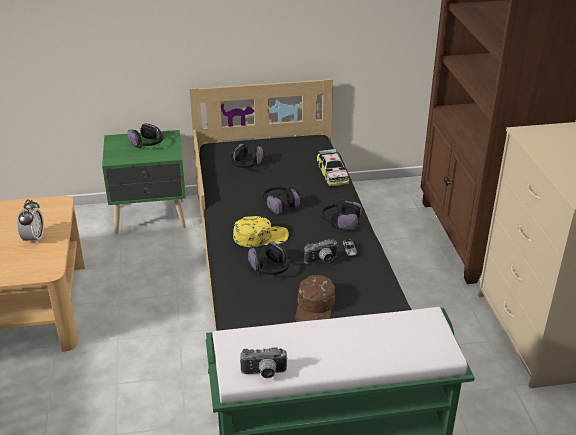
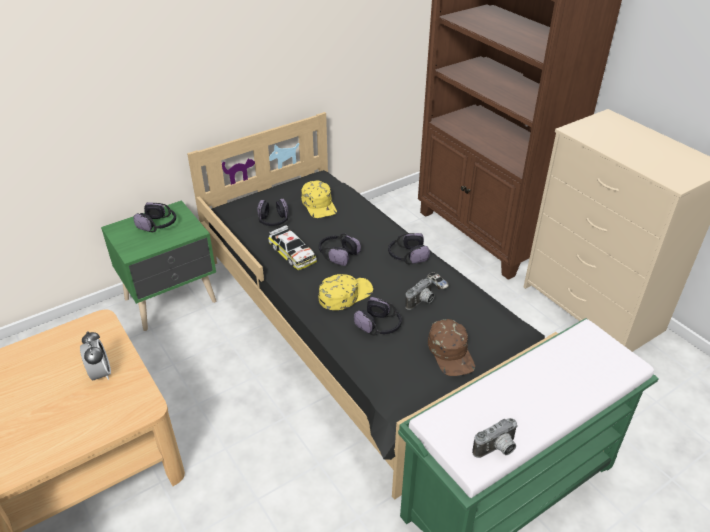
camera: 25 degrees left, 5 degrees up
(295, 161) = (319, 204): none -> yellow cap
(332, 173) = (363, 208): toy car -> toy car (292, 253)

